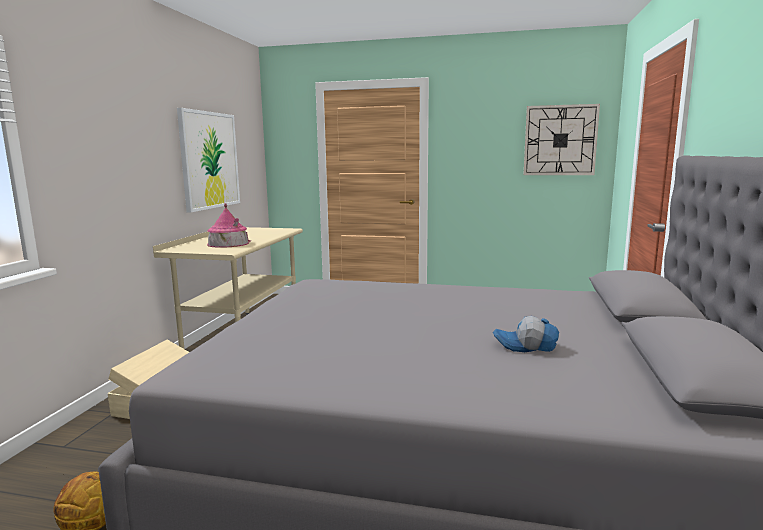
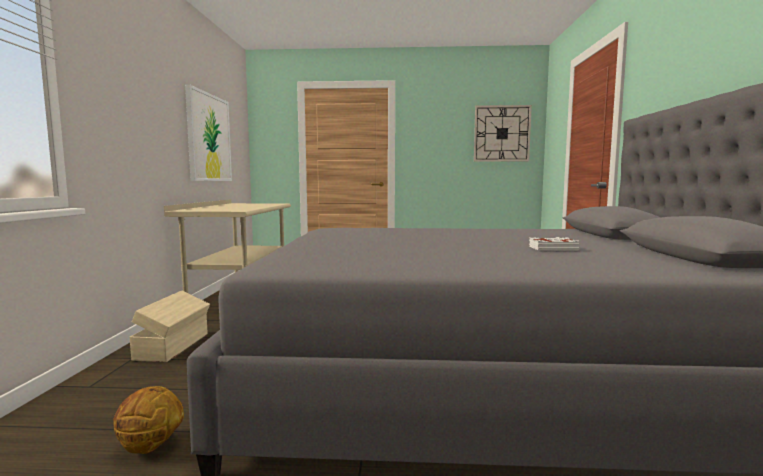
camera: 10 degrees left, 5 degrees down
(228, 243) = (232, 208): toy house -> none
(525, 346) = (552, 248): cap -> white book

